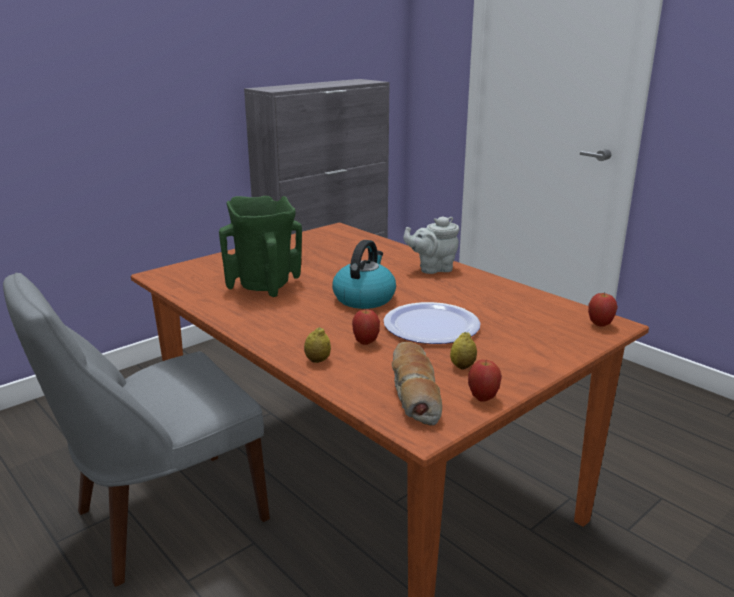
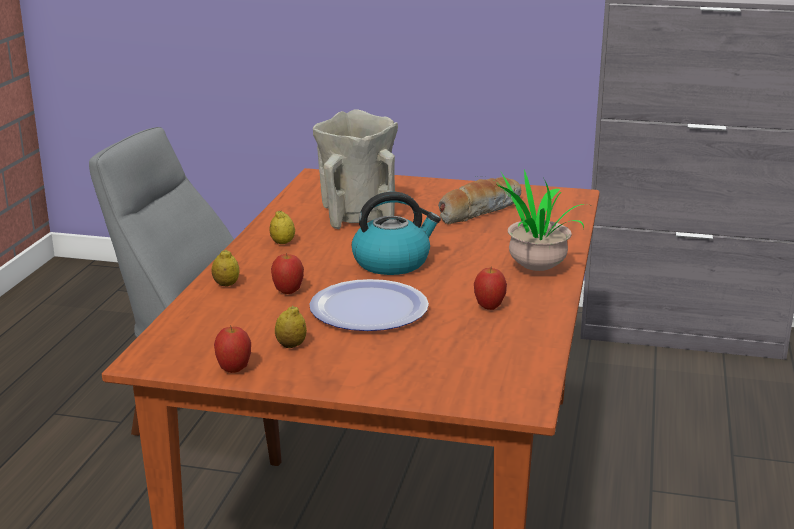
camera: 55 degrees right, 0 degrees up
(264, 285) = (356, 217): green vase -> beige vase
(269, 320) = (282, 243): none -> lemon
(413, 392) = (211, 337): bread -> bread (479, 211)
(433, 269) = (532, 270): grey teapot -> potted plant
(600, 325) = (506, 394): apple -> apple (489, 307)

